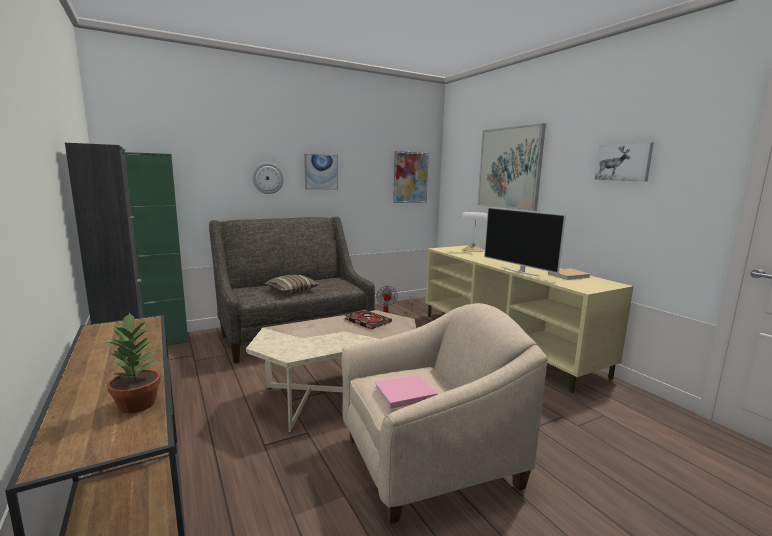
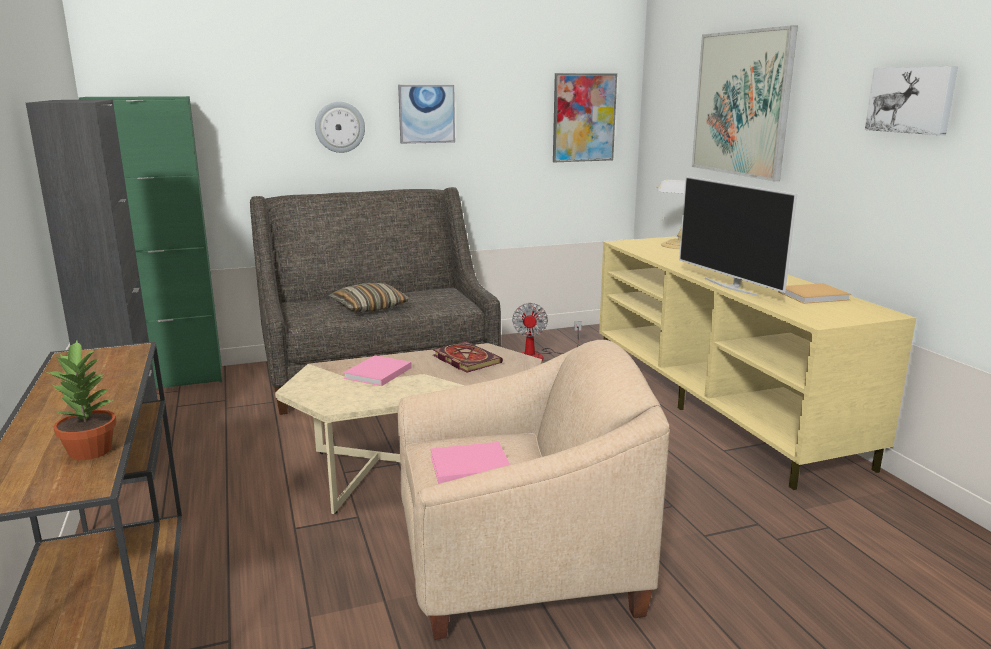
camera: 10 degrees right, 5 degrees up
(312, 332) = (377, 373): none -> pink book

